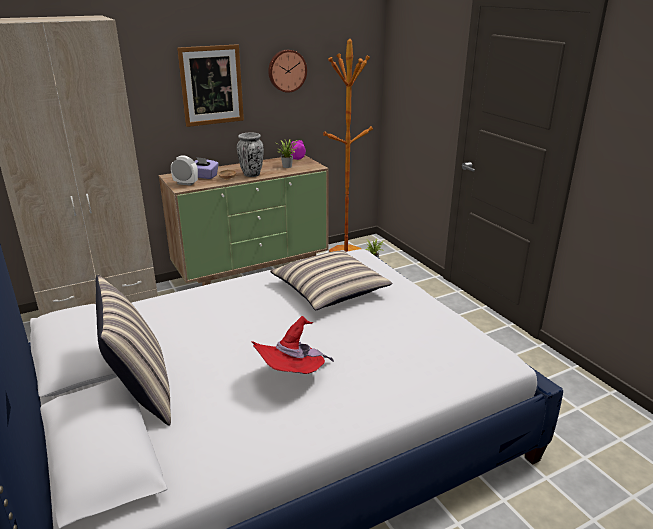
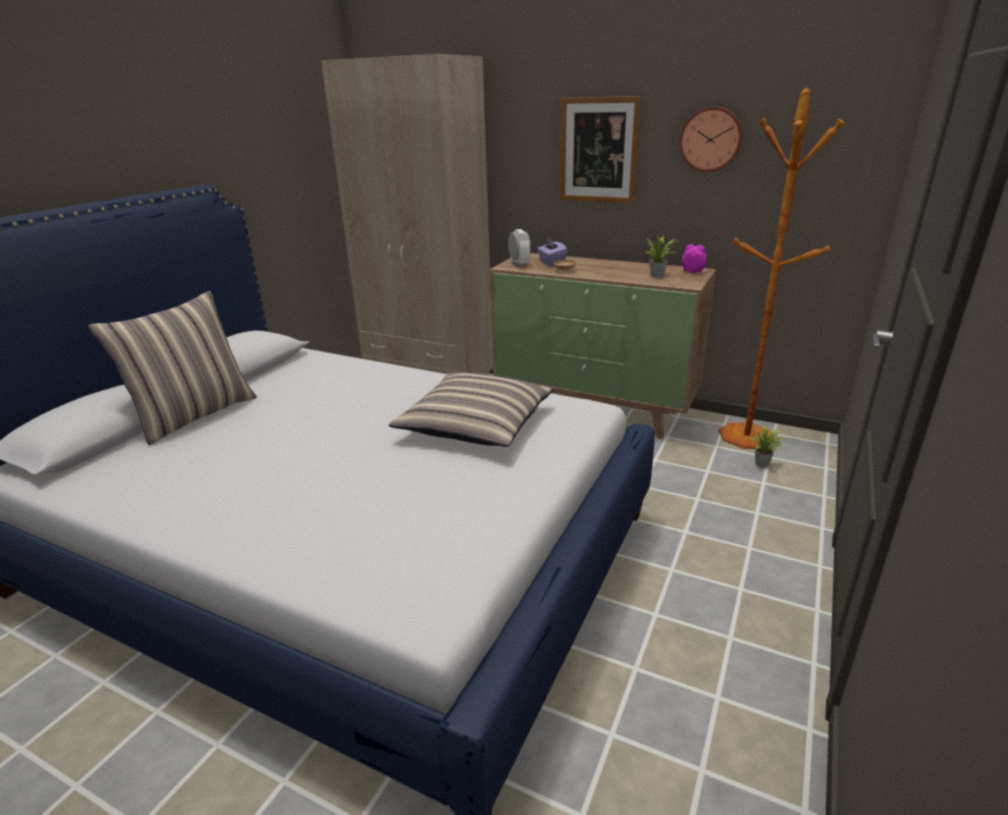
camera: 55 degrees right, 0 degrees up
(252, 174) = (597, 273): vase -> none
(292, 377) = (263, 470): red hat -> none

